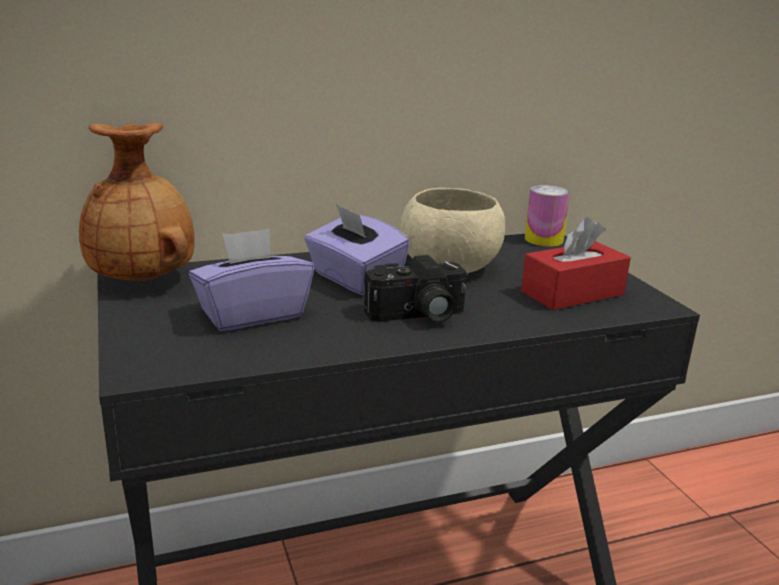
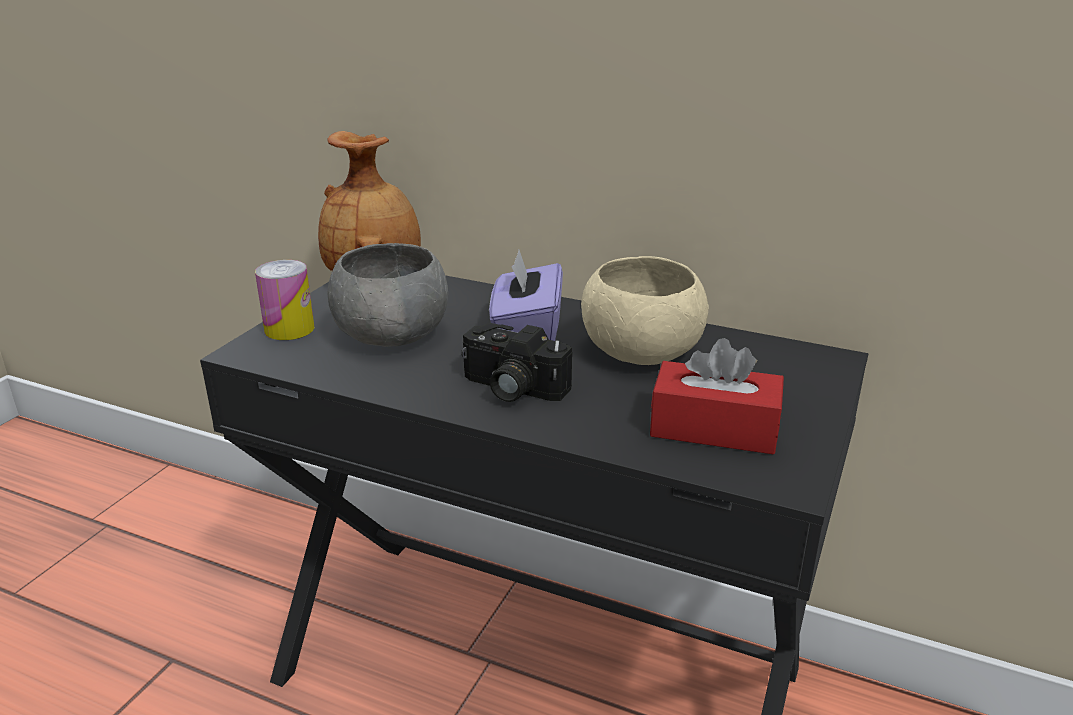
camera: 45 degrees right, 5 degrees up
(252, 314) = (390, 336): purple tissue box -> grey bowl
(544, 240) = (821, 358): can -> can (289, 329)

